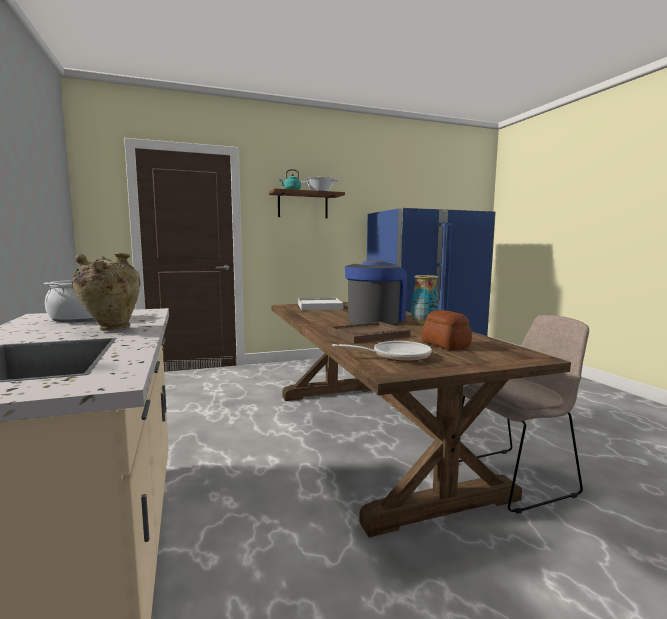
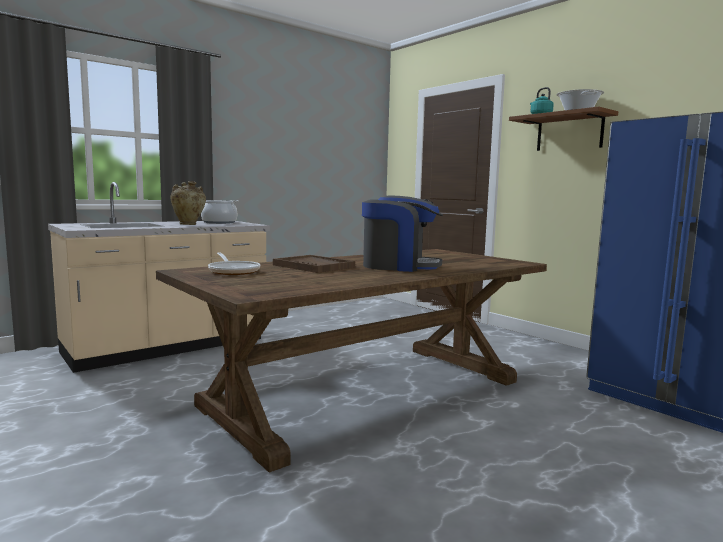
camera: 70 degrees right, 0 degrees up
(319, 306) = (451, 255): white tray -> none
(423, 323) = (397, 275): vase -> none
(445, 345) = (286, 279): bread -> none
(515, 478) = (319, 471): beige chair -> none

